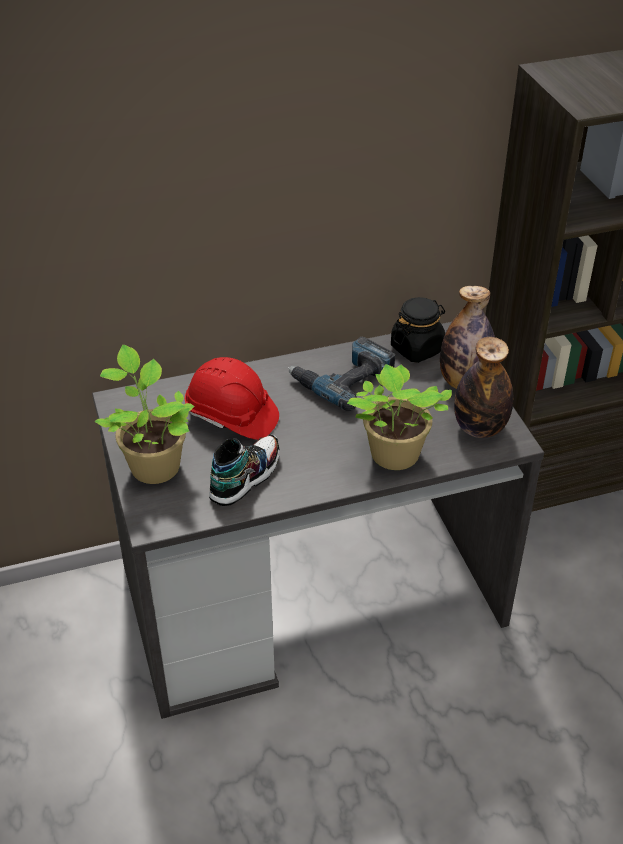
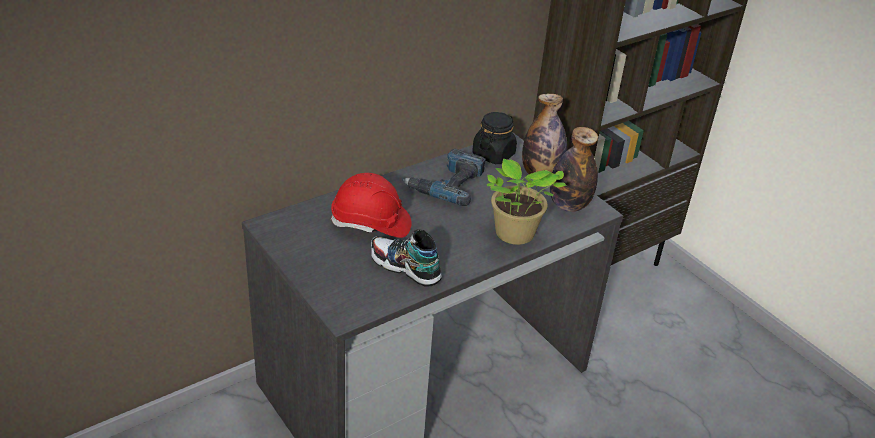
camera: 20 degrees left, 5 degrees down
(153, 465) = (323, 270): potted plant -> none
(245, 477) = (405, 268): shoe -> shoe turned 75 degrees counterclockwise

